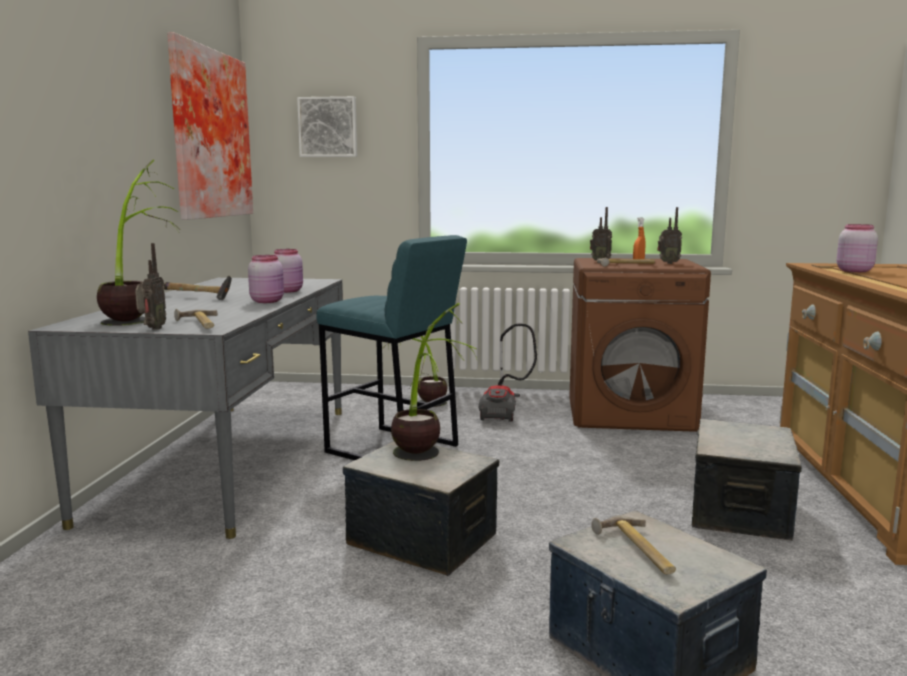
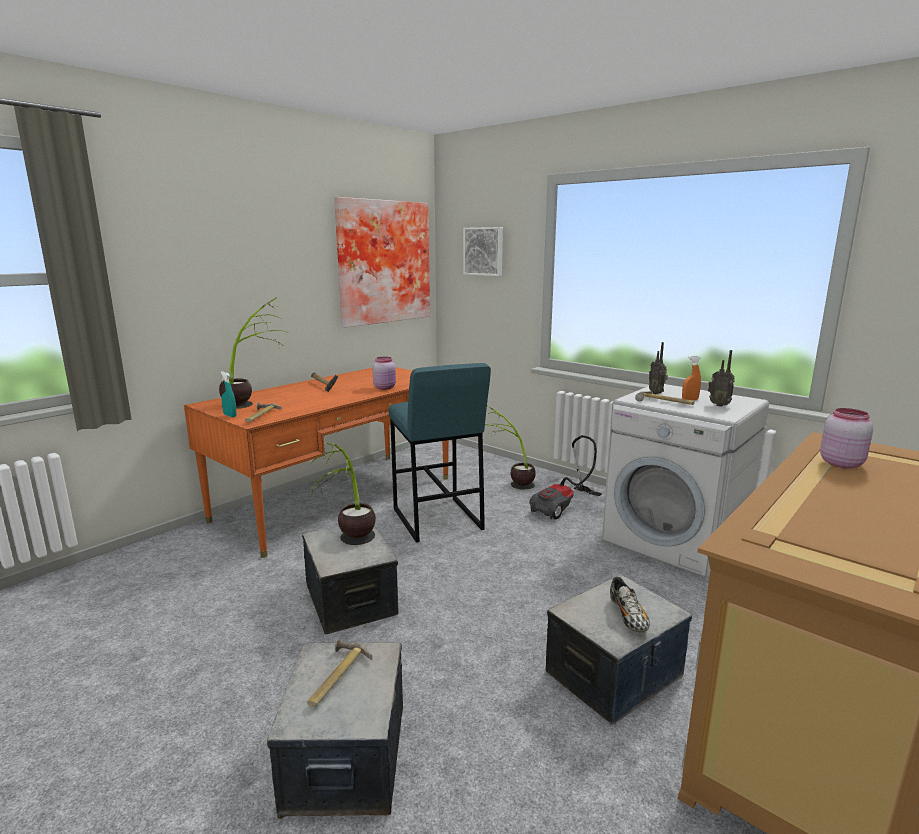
camera: 35 degrees right, 5 degrees up
(152, 329) = (230, 415): radio -> turquoise spray bottle
(230, 459) = (337, 498): grey desk -> orange desk
(268, 301) = (347, 397): pink jar -> none
(632, 414) = (673, 541): brown washing machine -> white washing machine
(758, 440) = (628, 617): none -> shoe

